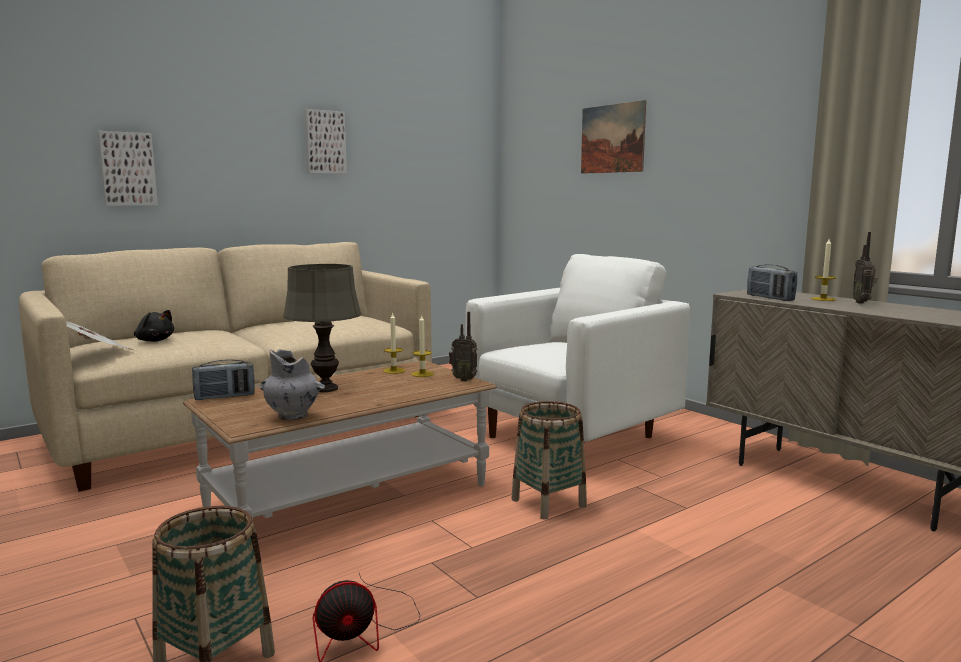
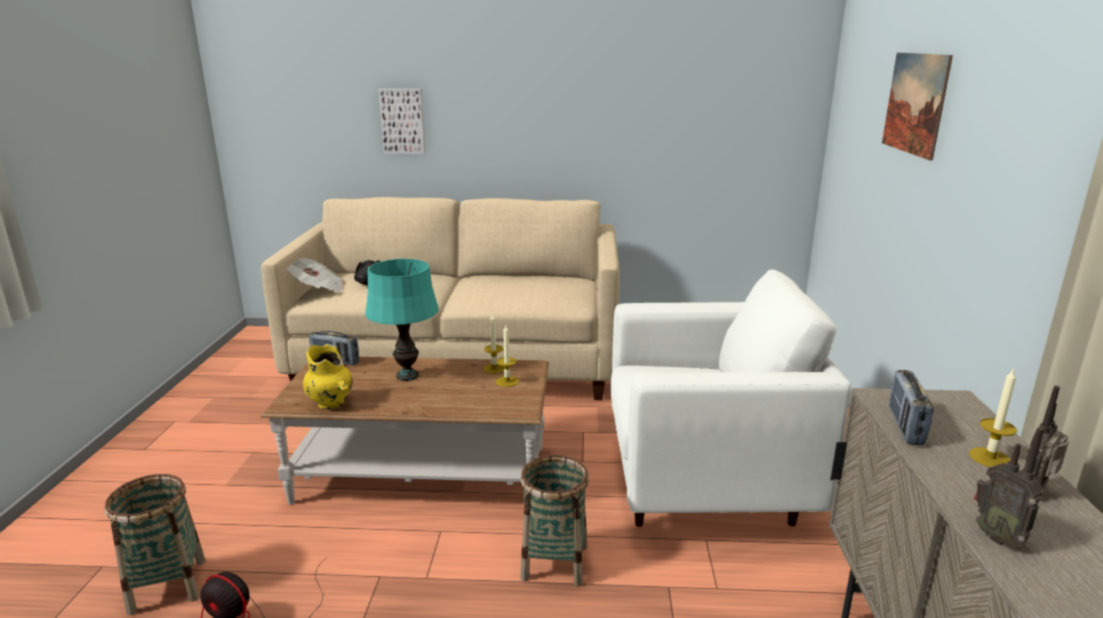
camera: 40 degrees right, 10 degrees up
(294, 416) = (331, 404): grey vase -> yellow vase
(324, 142) = (591, 89): picture -> none
(325, 388) = (407, 375): grey table lamp -> turquoise table lamp
(464, 379) = (524, 403): radio -> radio (998, 537)

